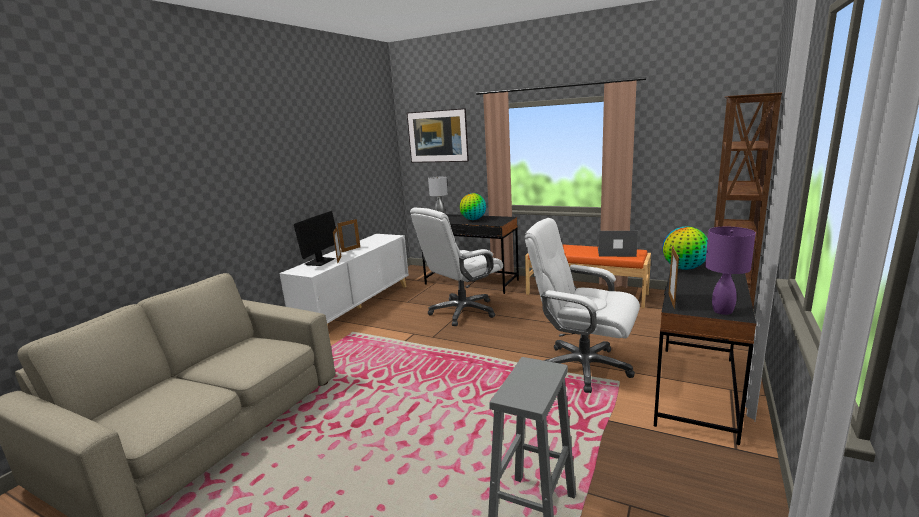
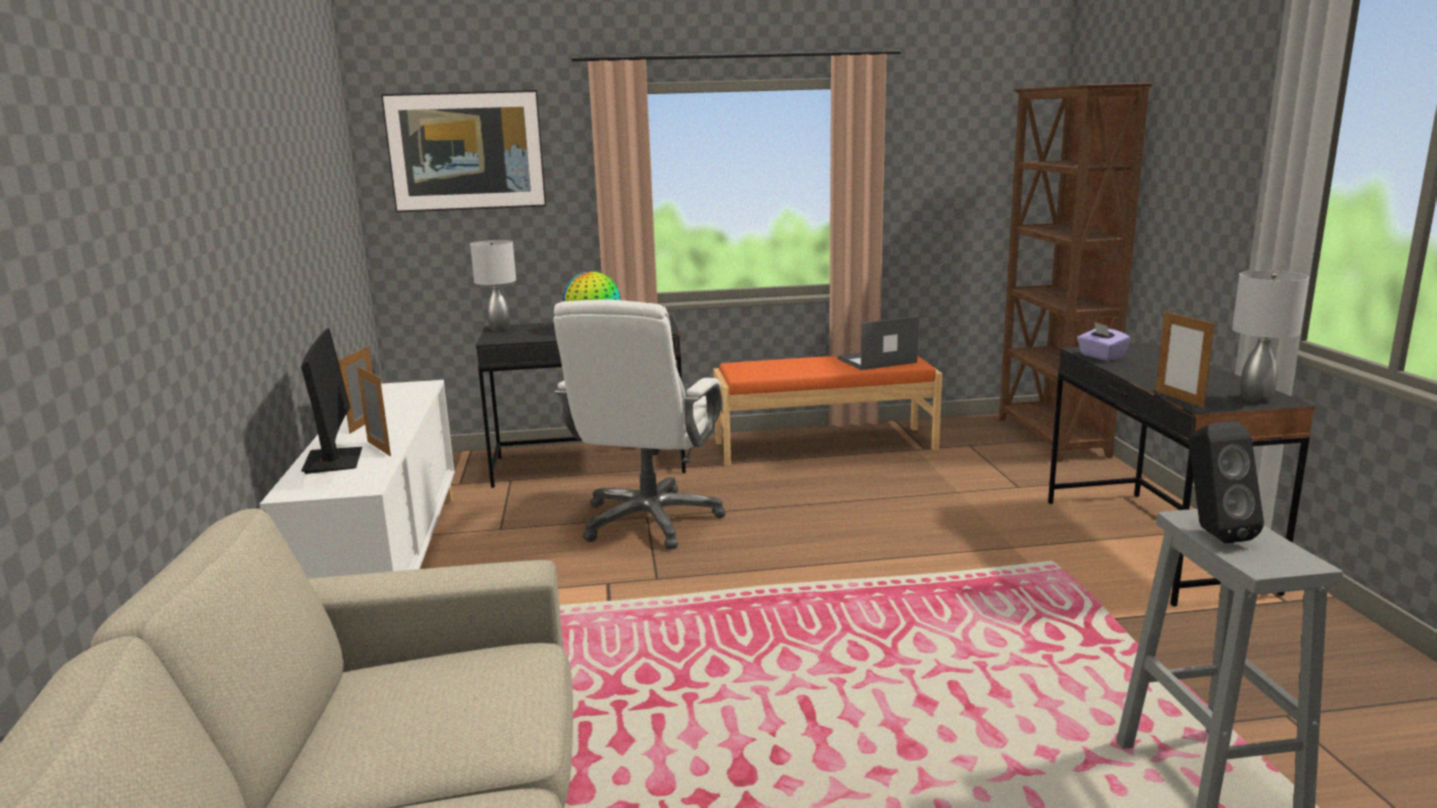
camera: 35 degrees left, 0 degrees up
(523, 374) = (1212, 533): none -> black speaker
(583, 367) = (977, 556): white office chair -> none
(684, 268) = (1101, 356): globe -> purple tissue box
(721, 311) = (1255, 399): purple table lamp -> grey table lamp

